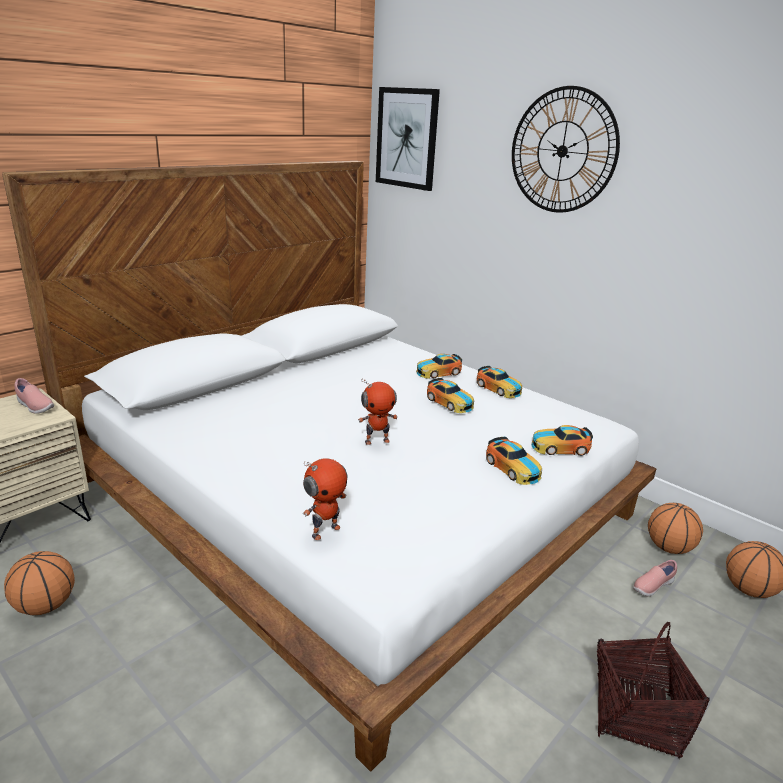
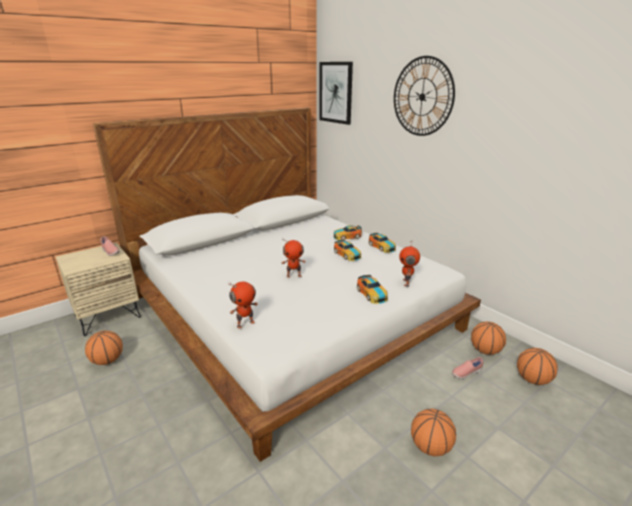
camera: 10 degrees right, 0 degrees up
(559, 447) = (407, 282): toy car -> toy robot
(636, 715) = (430, 447): basket -> basketball

